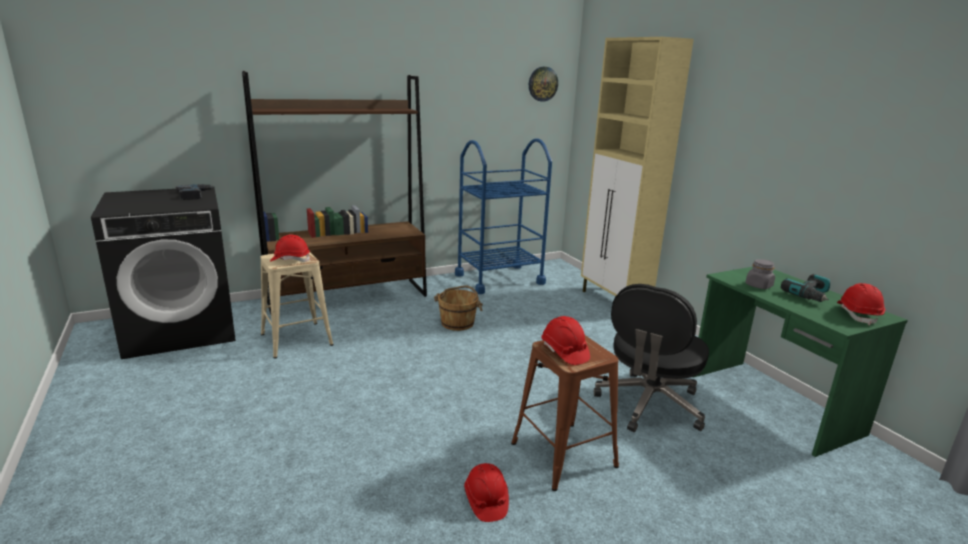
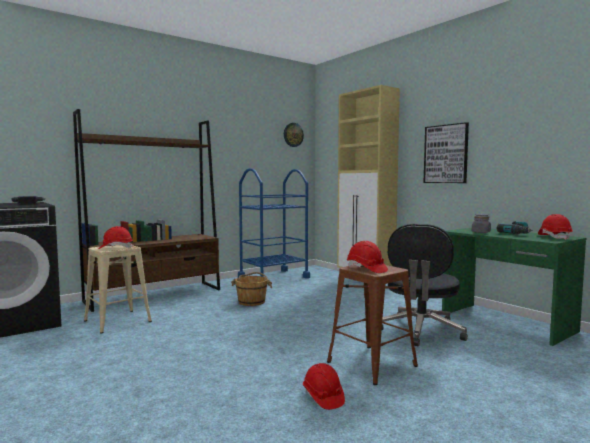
camera: 10 degrees left, 15 degrees down
(742, 152) = (446, 154): none -> picture

